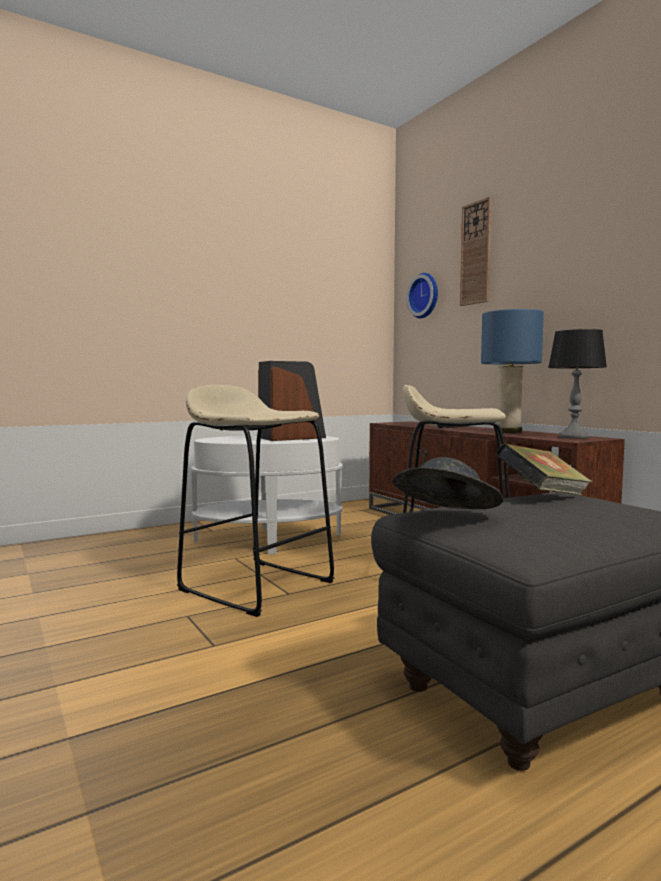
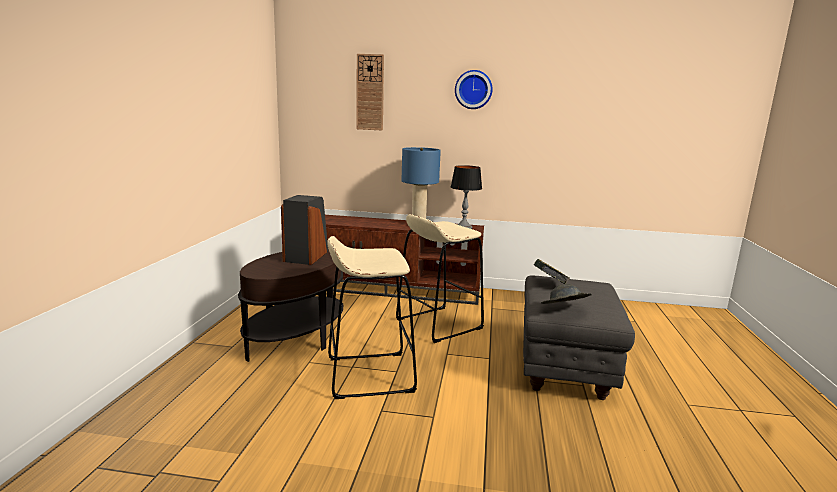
camera: 50 degrees left, 10 degrees up
(269, 540) = (295, 339): white side table -> brown side table
(425, 296) = (317, 114): wall clock -> wall clock (473, 89)

